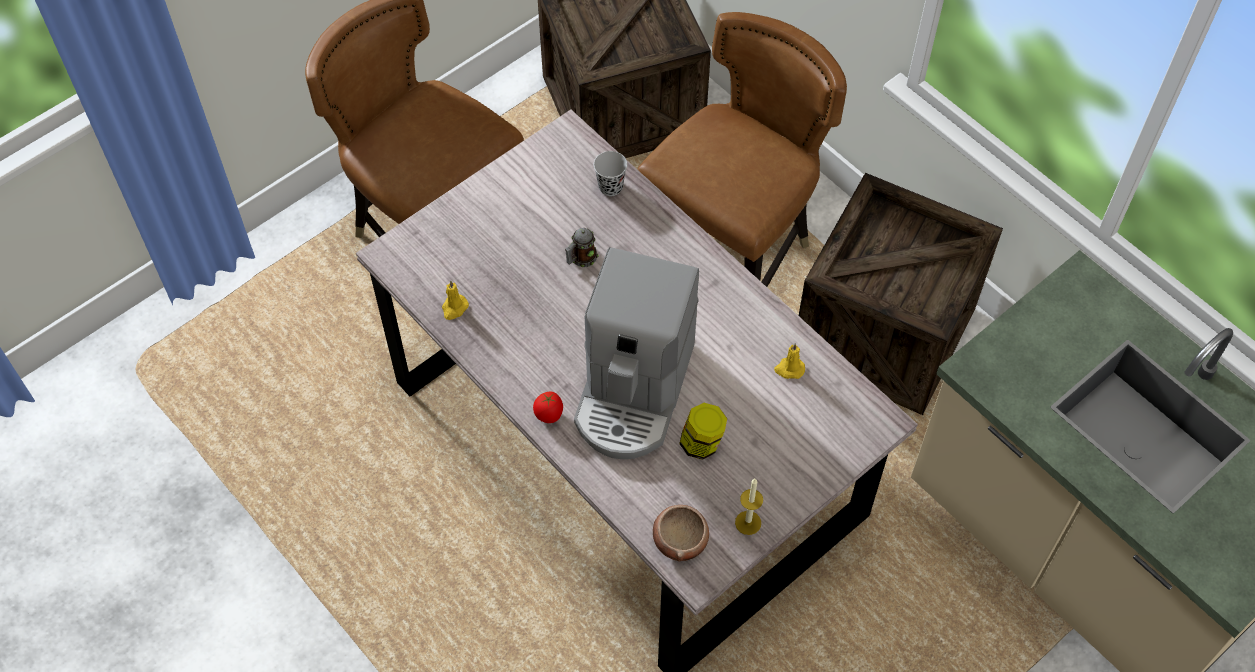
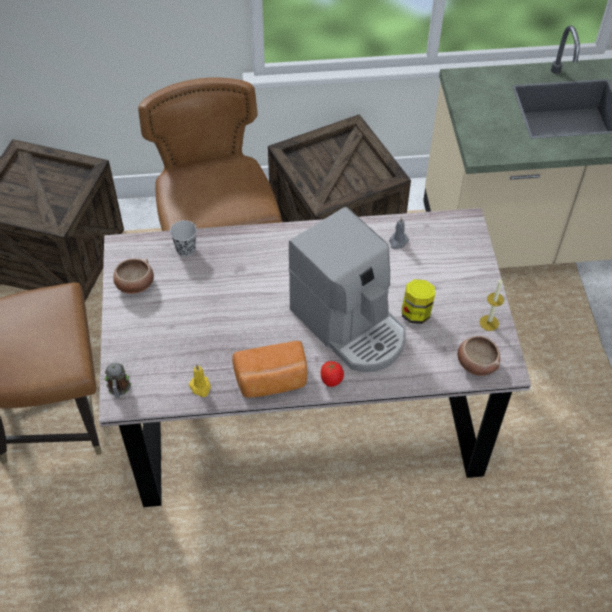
camera: 55 degrees left, 5 degrees down
(507, 364) = (272, 382): none -> bread
(530, 175) = (134, 285): none -> bowl
(581, 259) = (226, 296): mug -> mug (119, 389)
(789, 369) = (398, 241): yellow candle -> grey candle

